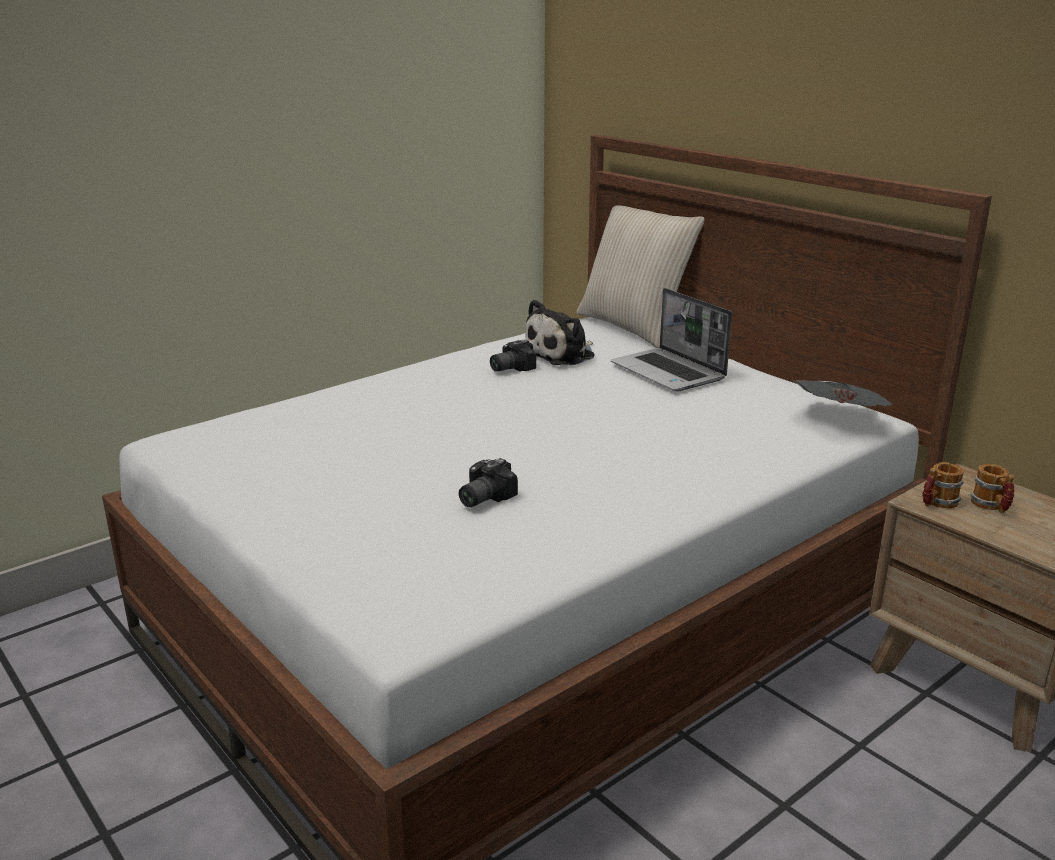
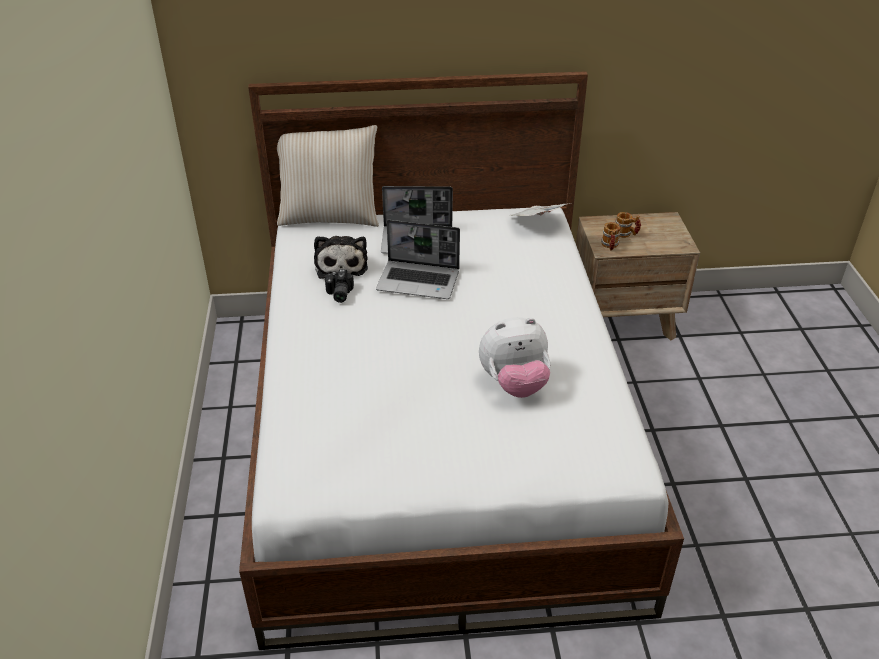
camera: 55 degrees left, 15 degrees up
(482, 498) = (514, 384): camera -> plush toy
(597, 394) = (419, 281): none -> laptop

